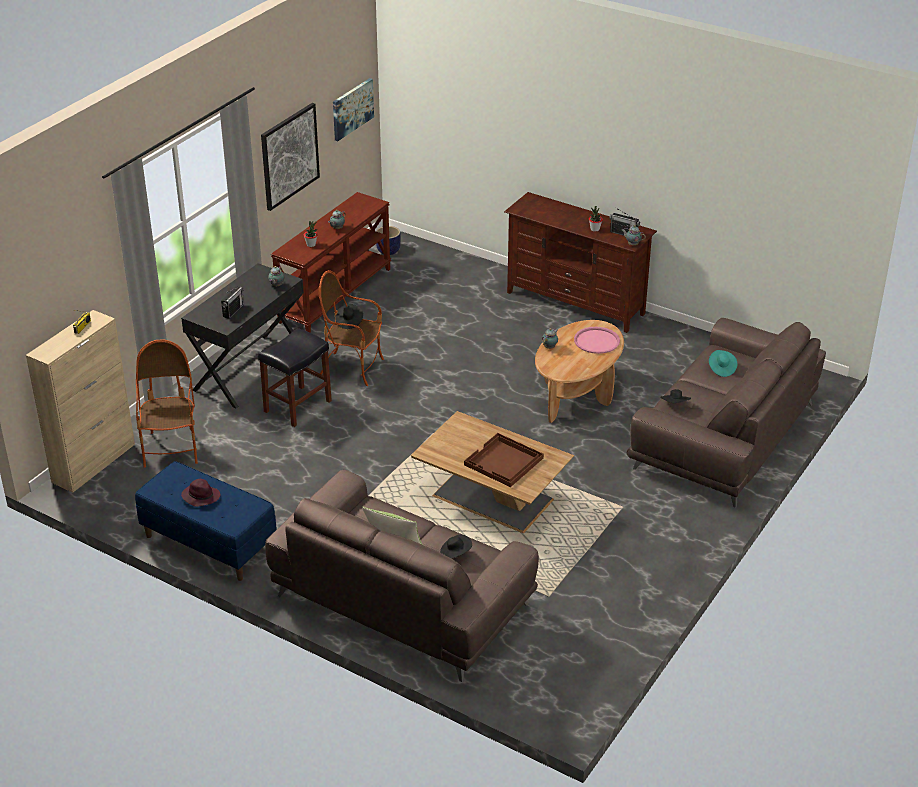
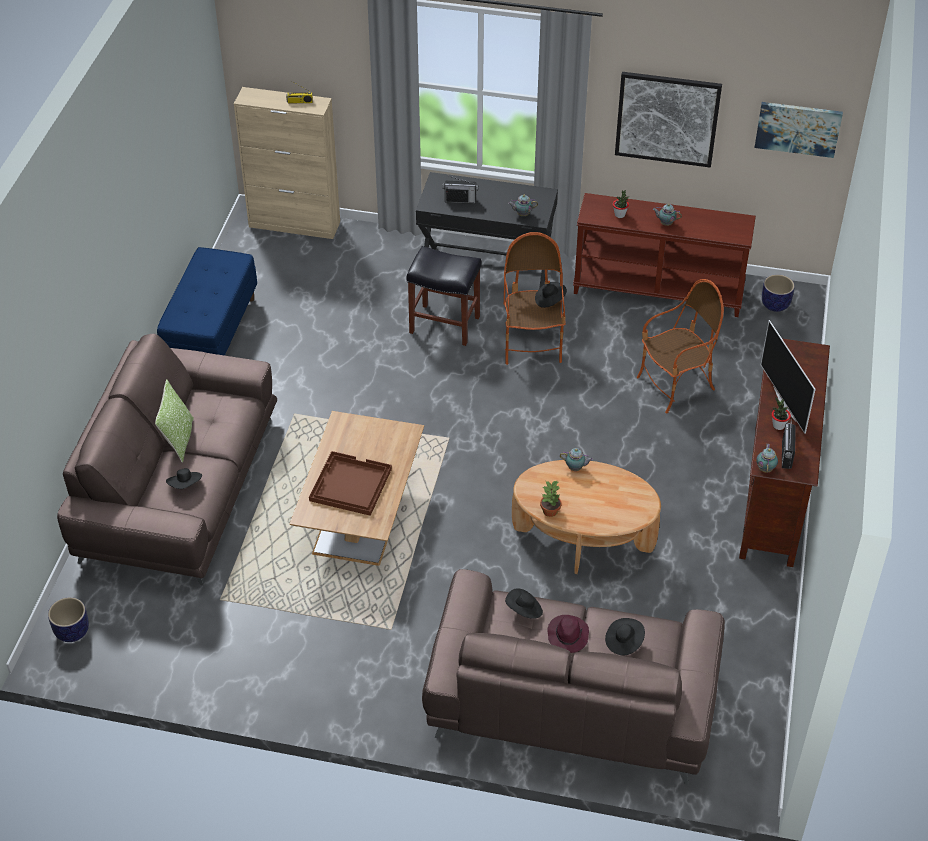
camera: 70 degrees right, 10 degrees up
(171, 449) = (336, 264): armchair -> armchair (675, 386)
(200, 496) = (206, 288): purple hat -> purple hat (567, 635)
(543, 697) = (72, 631): none -> planter
(575, 221) = (785, 403): none -> television
(587, 368) = (550, 511): none -> potted plant
(596, 341) = (611, 507): pink tray -> none
(721, 369) = (624, 642): turquoise hat -> black hat

